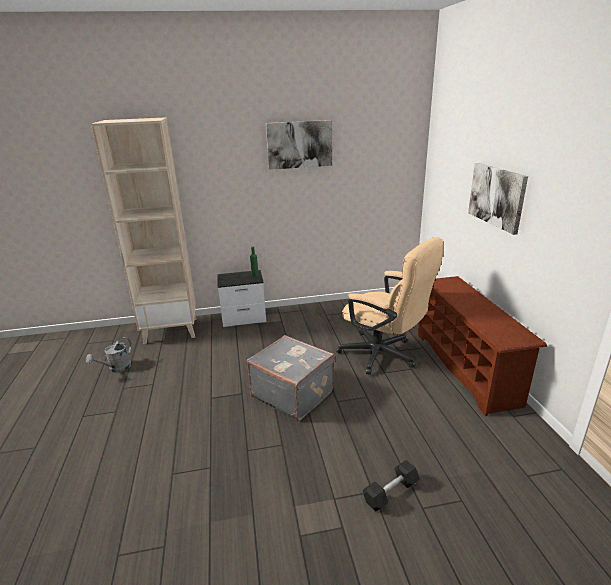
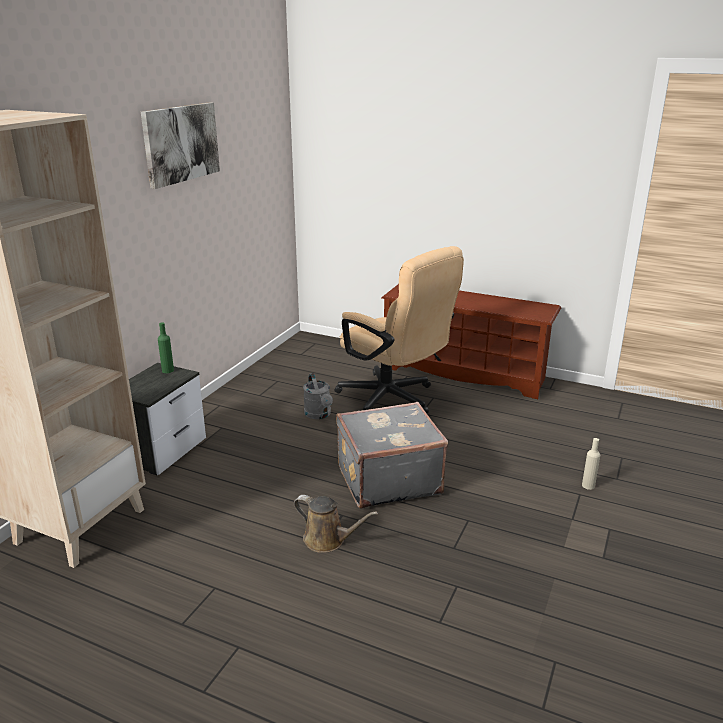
camera: 55 degrees left, 0 degrees up
(116, 368) = (109, 618): grey watering can -> grey watering can (319, 415)
(215, 399) = (328, 540): none -> brown watering can
(384, 356) = (394, 400): beige office chair -> beige office chair turned 60 degrees clockwise
(390, 492) = (588, 485): black dumbbell -> beige bottle
(496, 196) = (452, 177): picture -> none

